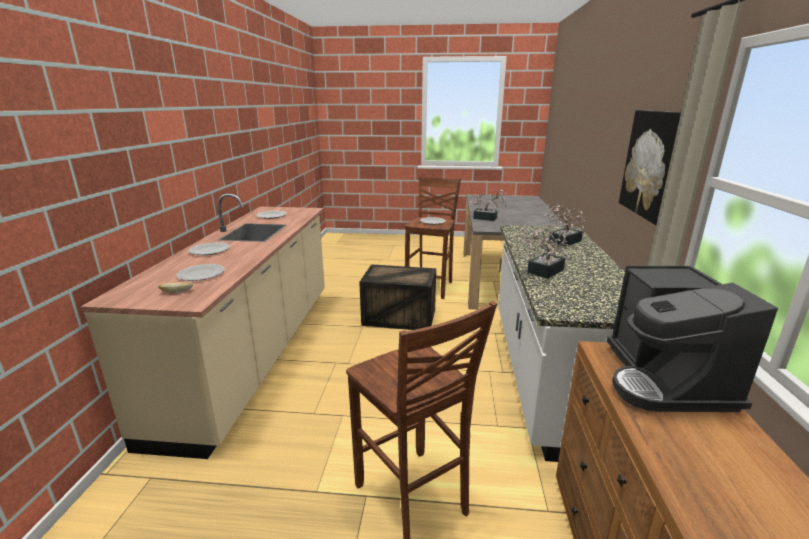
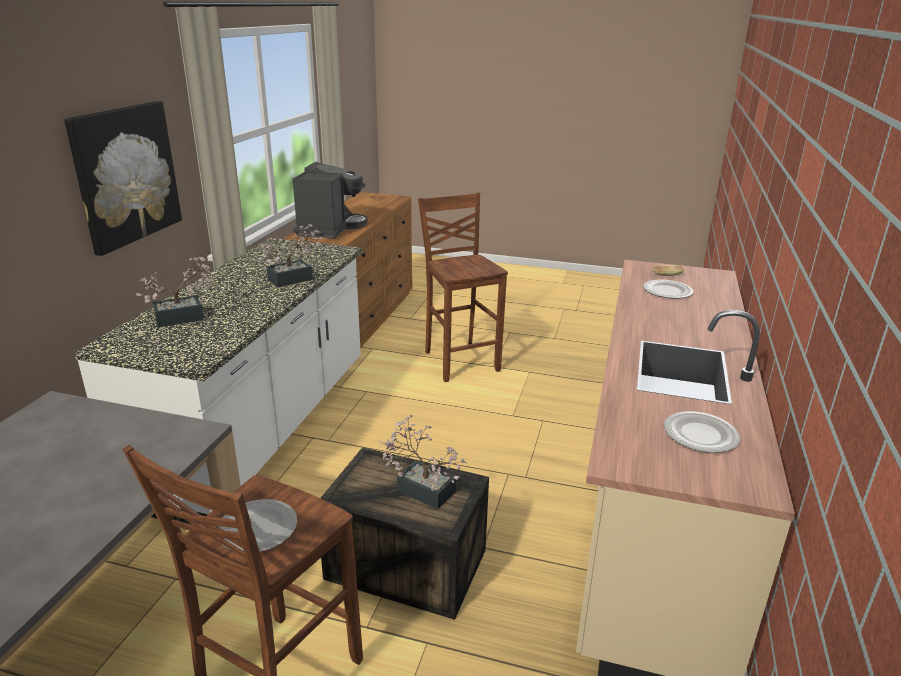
camera: 170 degrees left, 5 degrees up
(210, 250) = (704, 327): plate -> none
(488, 218) = (114, 487): potted plant -> potted plant (421, 488)

